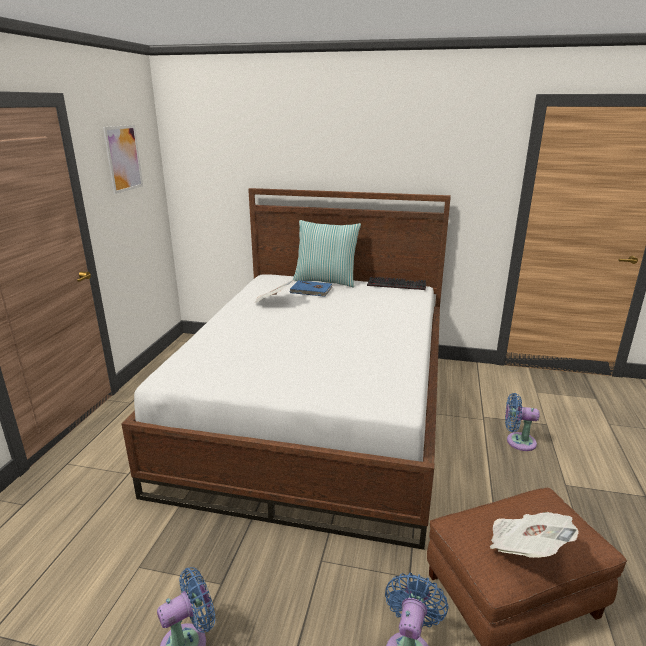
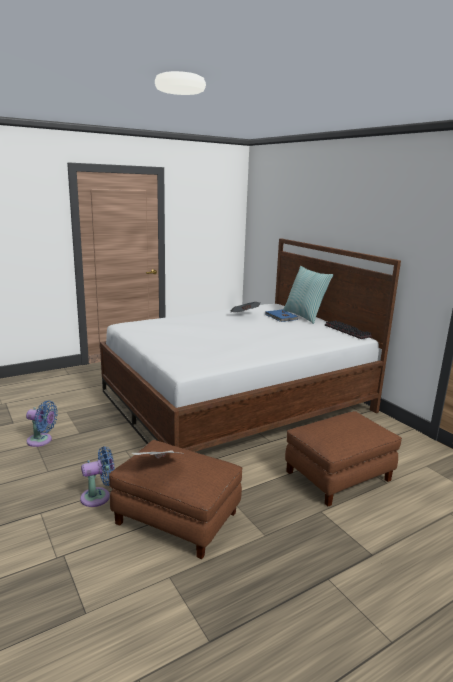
camera: 45 degrees right, 5 degrees down
(123, 158) = (206, 209): picture -> none
(517, 441) = (338, 476): blue fan -> brown ottoman

